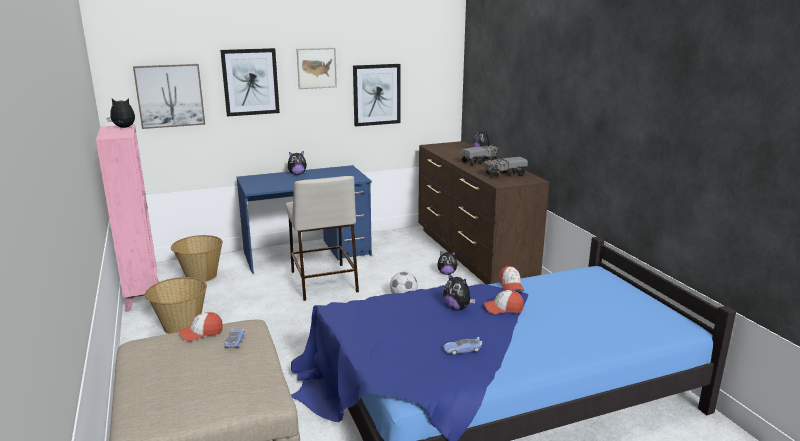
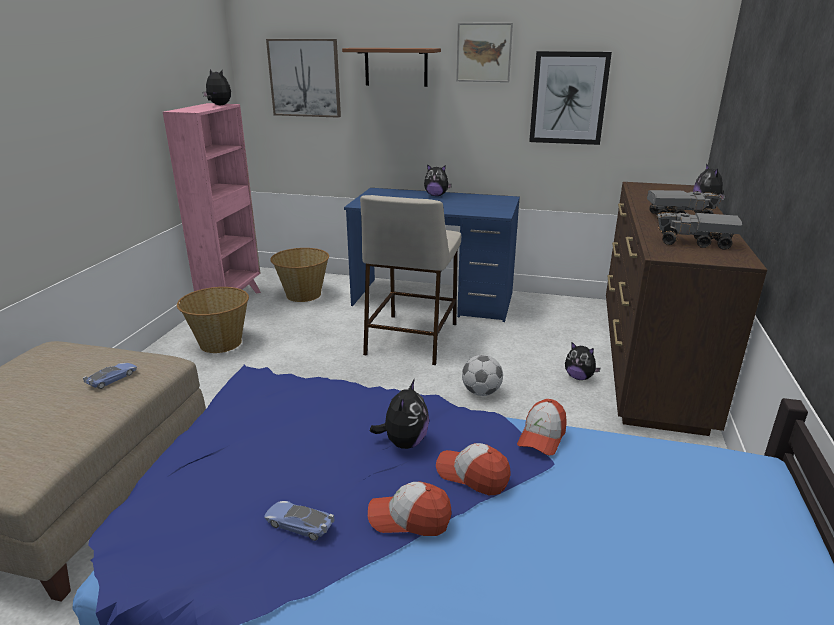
camera: 35 degrees right, 5 degrees up
(201, 333) = (105, 356): cap -> cap (409, 518)
(250, 82) = (396, 67): picture -> brown shelf
(457, 308) = (404, 442): plush toy -> plush toy turned 150 degrees counterclockwise

